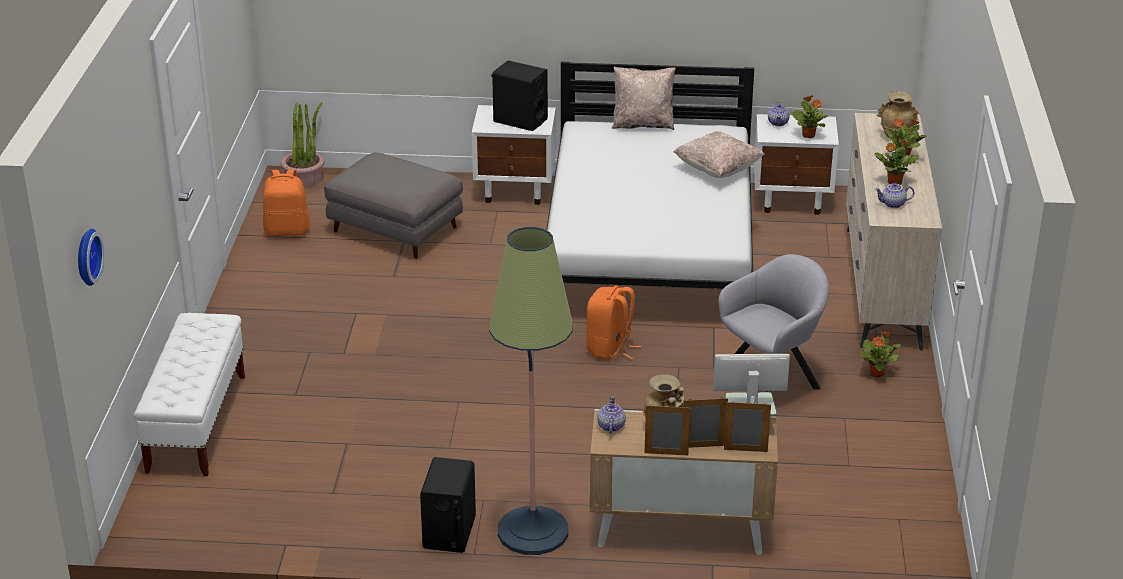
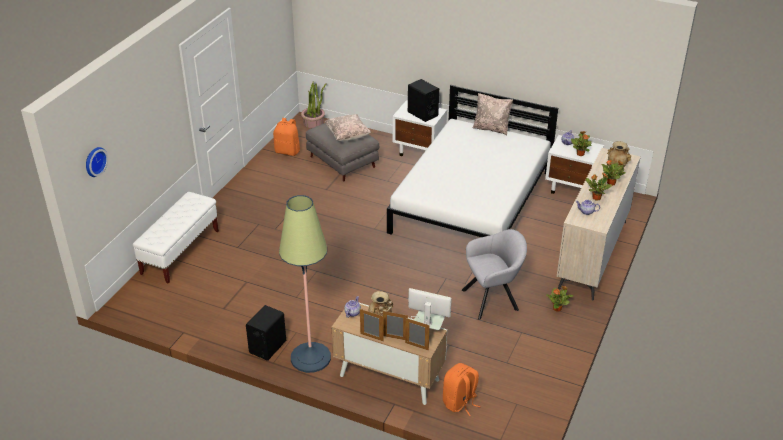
camera: 20 degrees right, 5 degrees up
(610, 348) = (415, 258): orange backpack -> orange backpack (460, 402)
(717, 170) = (516, 165): beige pillow -> beige pillow (347, 136)

